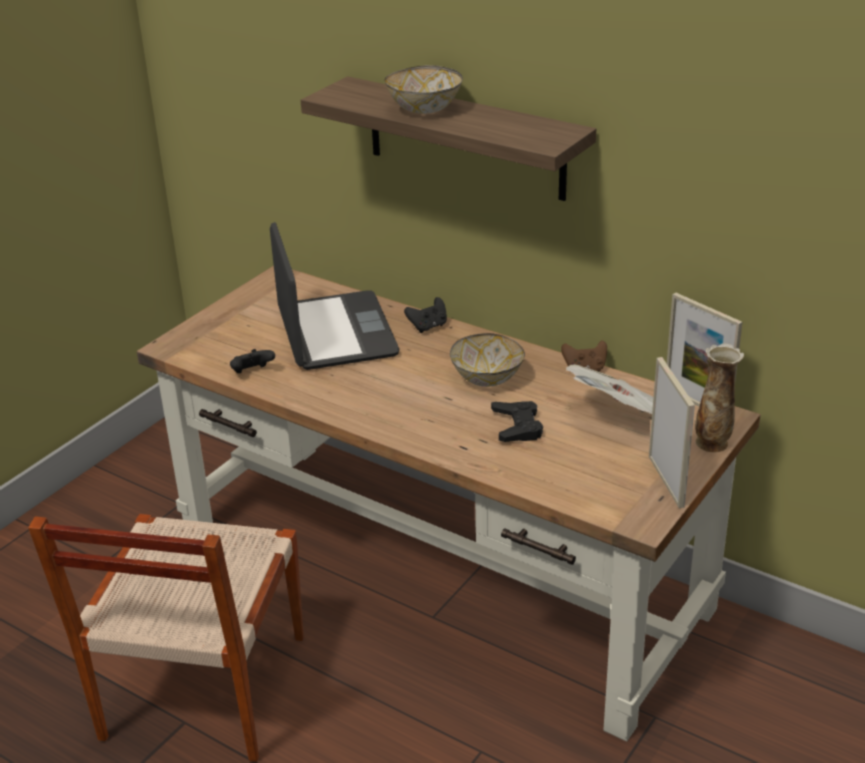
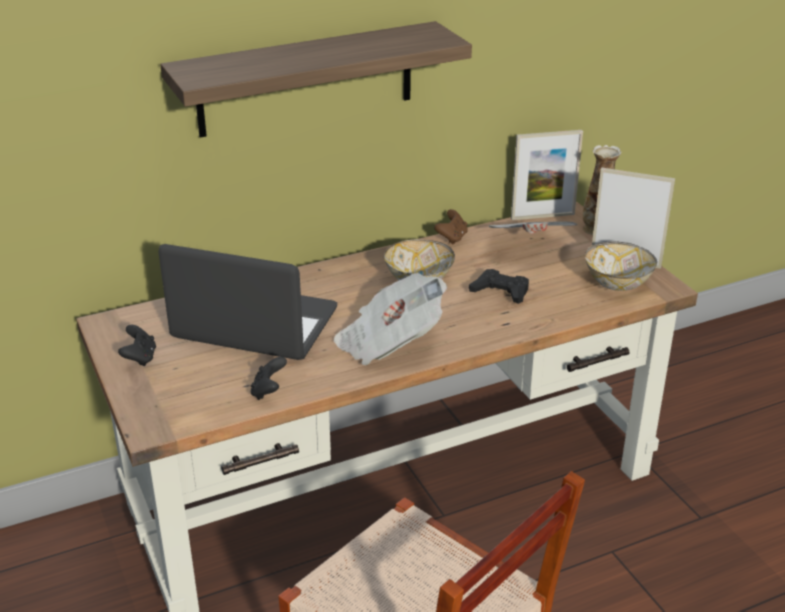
camera: 60 degrees left, 0 degrees up
(371, 399) = (389, 342): none -> newspaper
(425, 109) = (301, 56): bowl -> bowl (617, 283)
(428, 327) = (305, 279): black game controller -> black game controller (140, 358)

